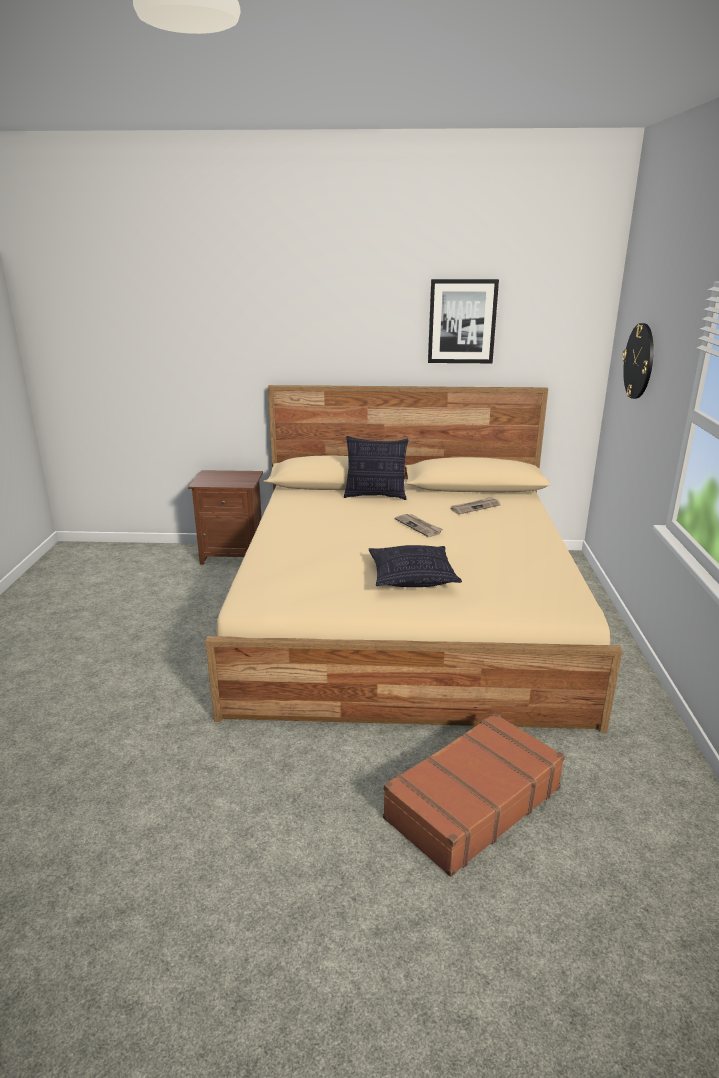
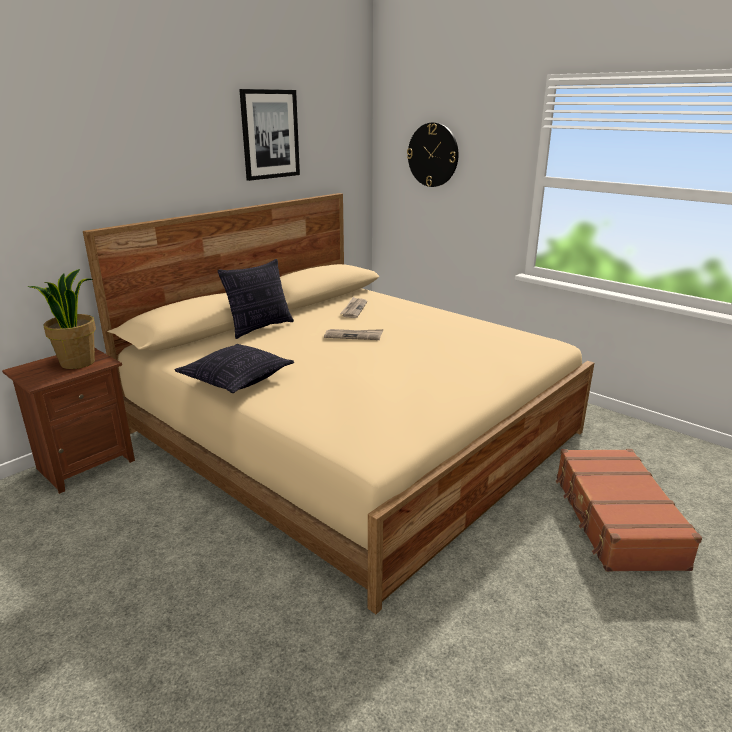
camera: 50 degrees left, 0 degrees up
(236, 479) = (77, 362): none -> potted plant
(412, 578) = (439, 372): pillow -> pillow (237, 380)

